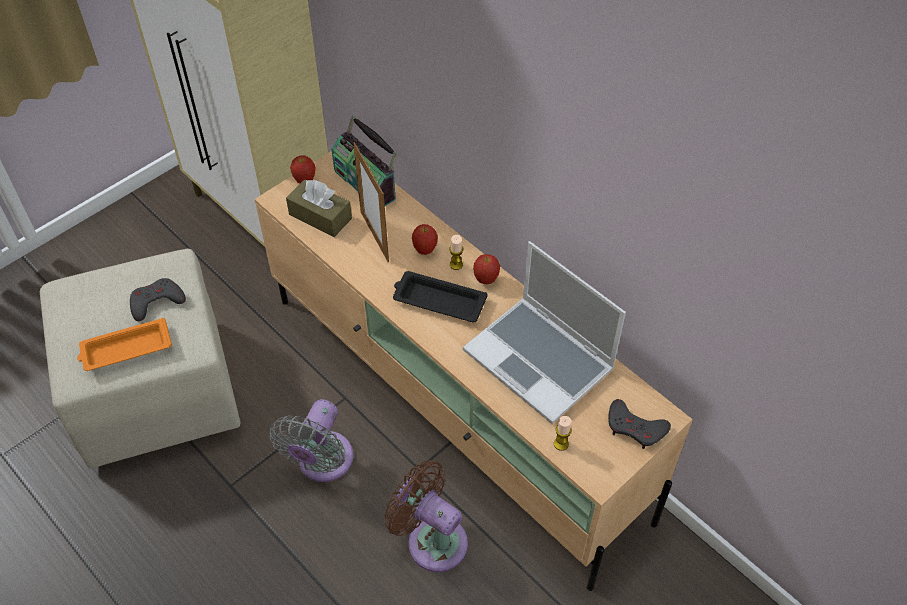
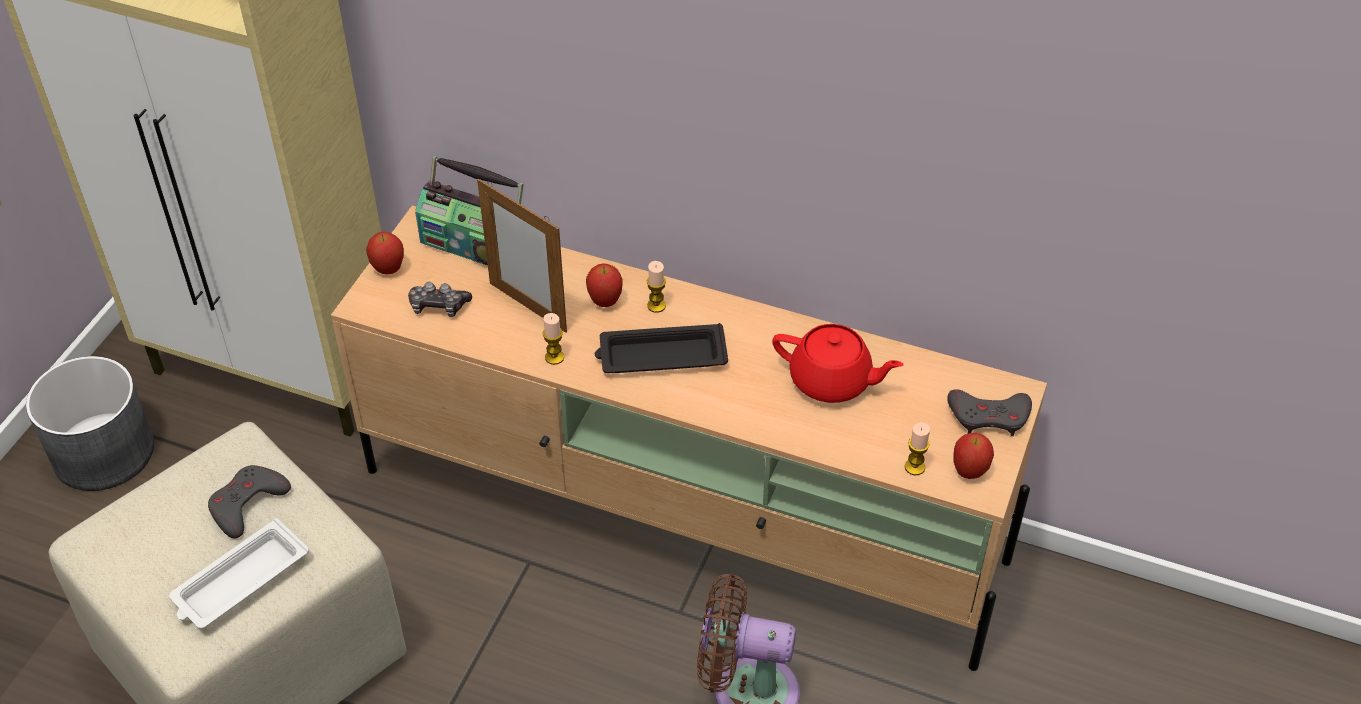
camera: 25 degrees left, 5 degrees down
(125, 349) = (239, 581): orange tray -> white tray
(143, 233) = (104, 451): none -> grey planter
(320, 216) = (438, 306): brown tissue box -> game controller
(322, 462) = (545, 655): grey fan -> none
(371, 276) = (554, 357): none -> candle
(486, 280) = (705, 311): apple -> apple (969, 472)
(541, 360) = (832, 381): laptop -> red teapot

